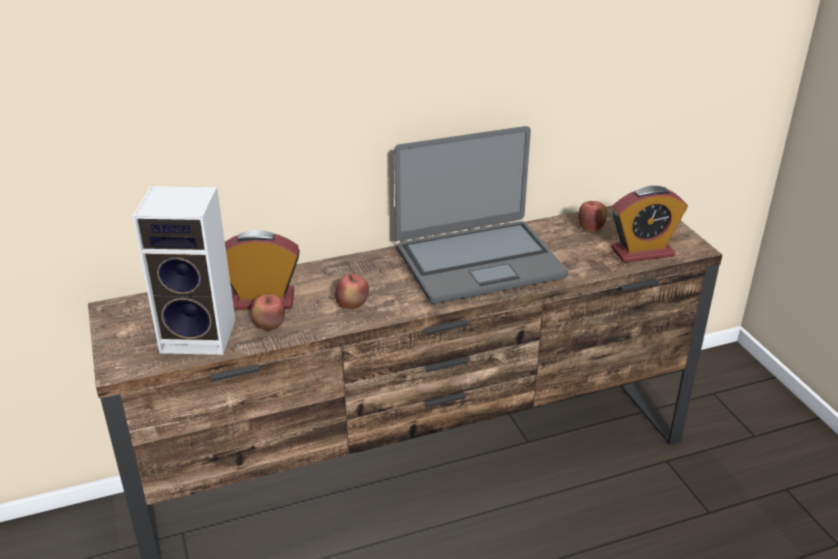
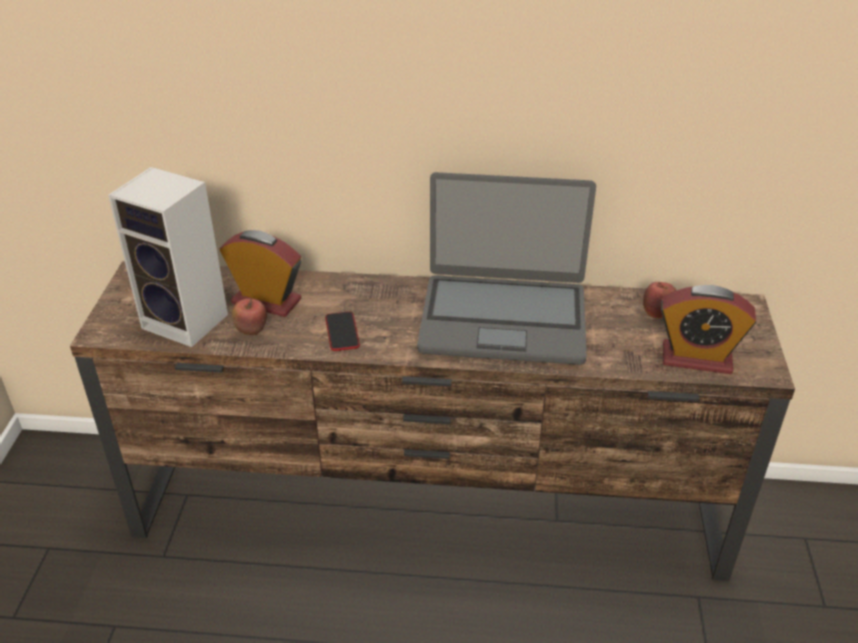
camera: 25 degrees right, 5 degrees up
(352, 306) = (342, 332): apple -> phone

